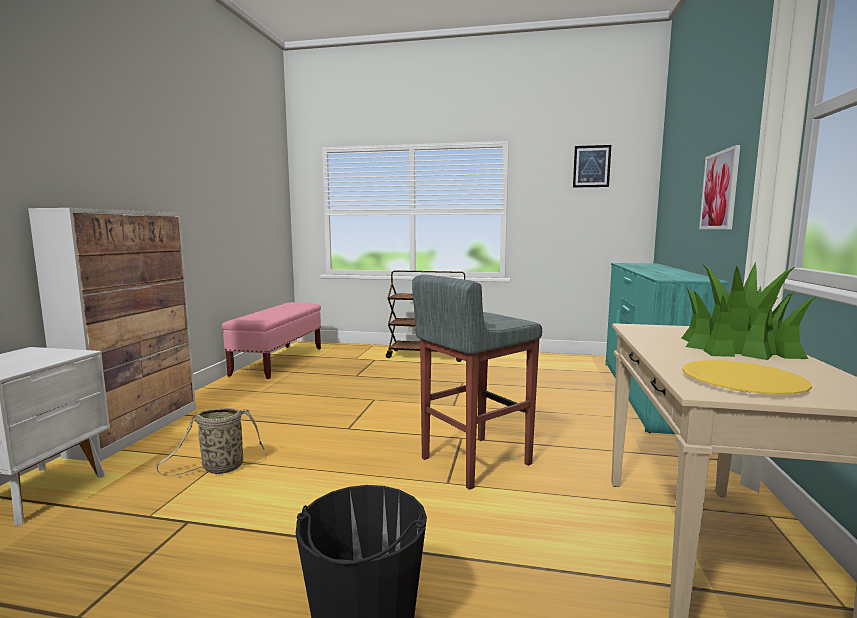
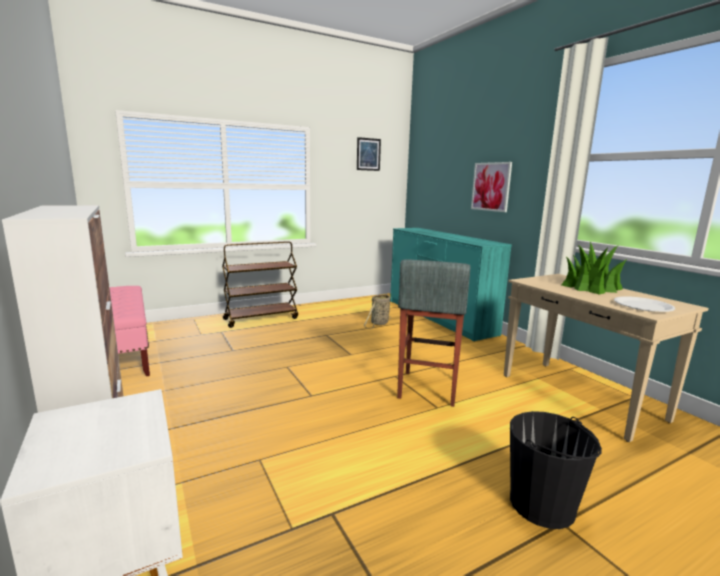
camera: 40 degrees left, 5 degrees up
(220, 468) = (272, 466): basket -> basket (379, 324)
(743, 380) = (643, 306): yellow plate -> white plate

